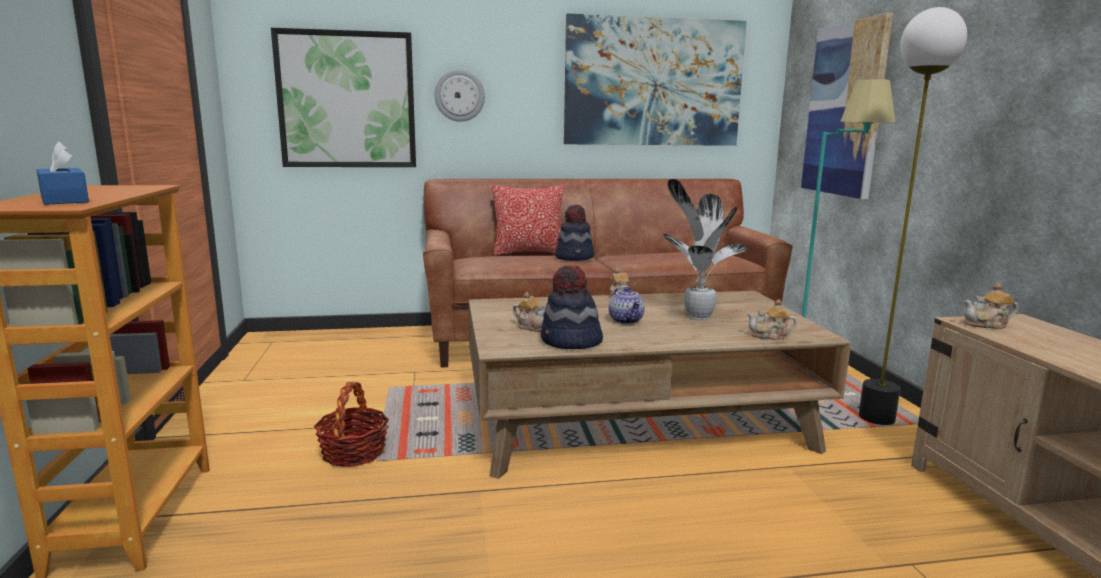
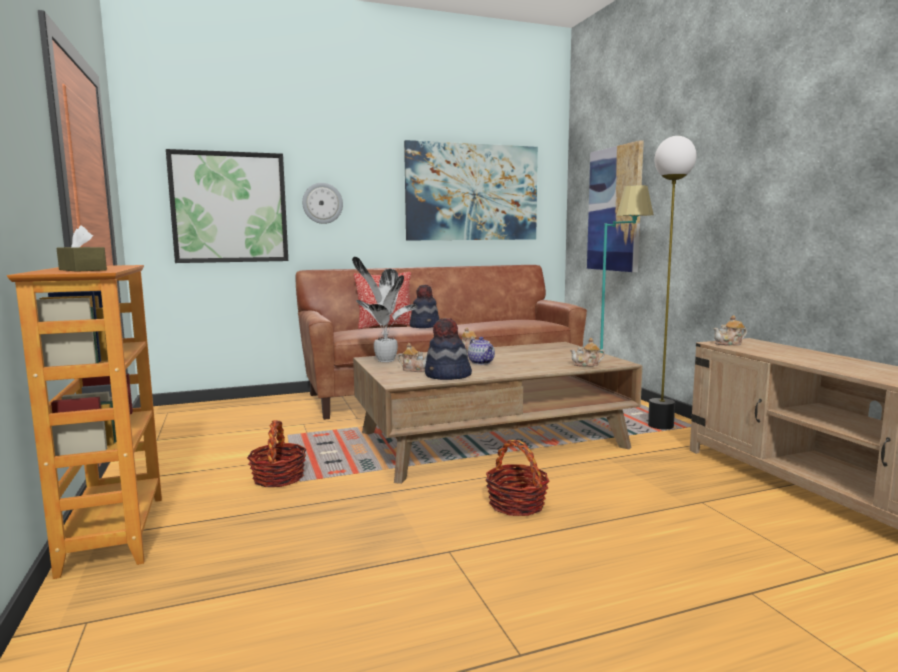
camera: 10 degrees left, 5 degrees down
(64, 200) = (82, 270): blue tissue box -> brown tissue box
(639, 534) = (517, 504): none -> basket
(696, 317) = (531, 358): potted plant -> potted plant (384, 360)

